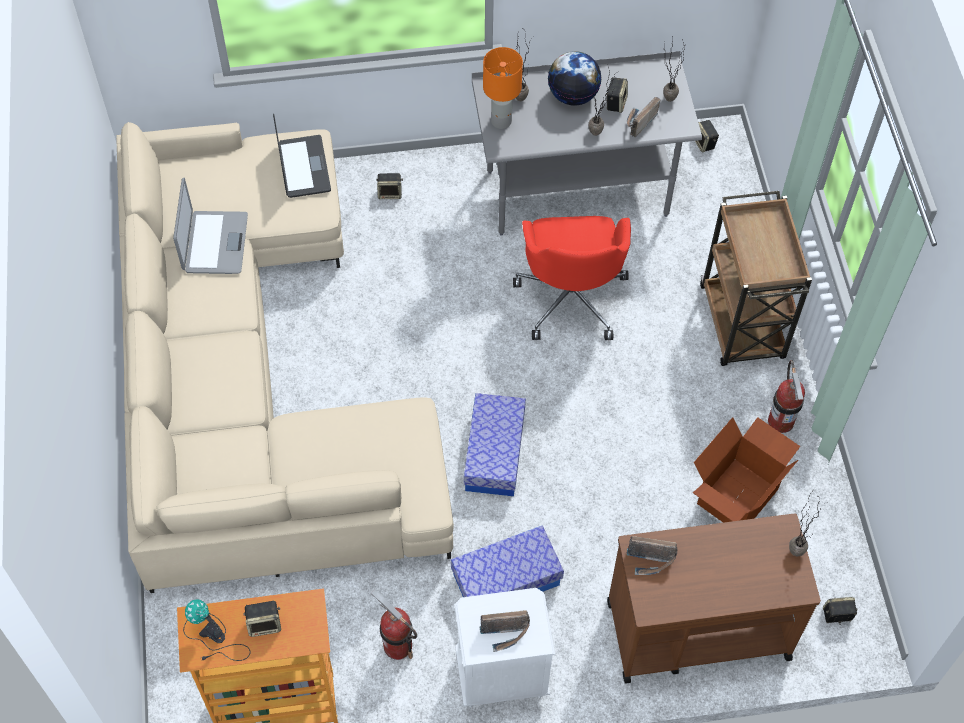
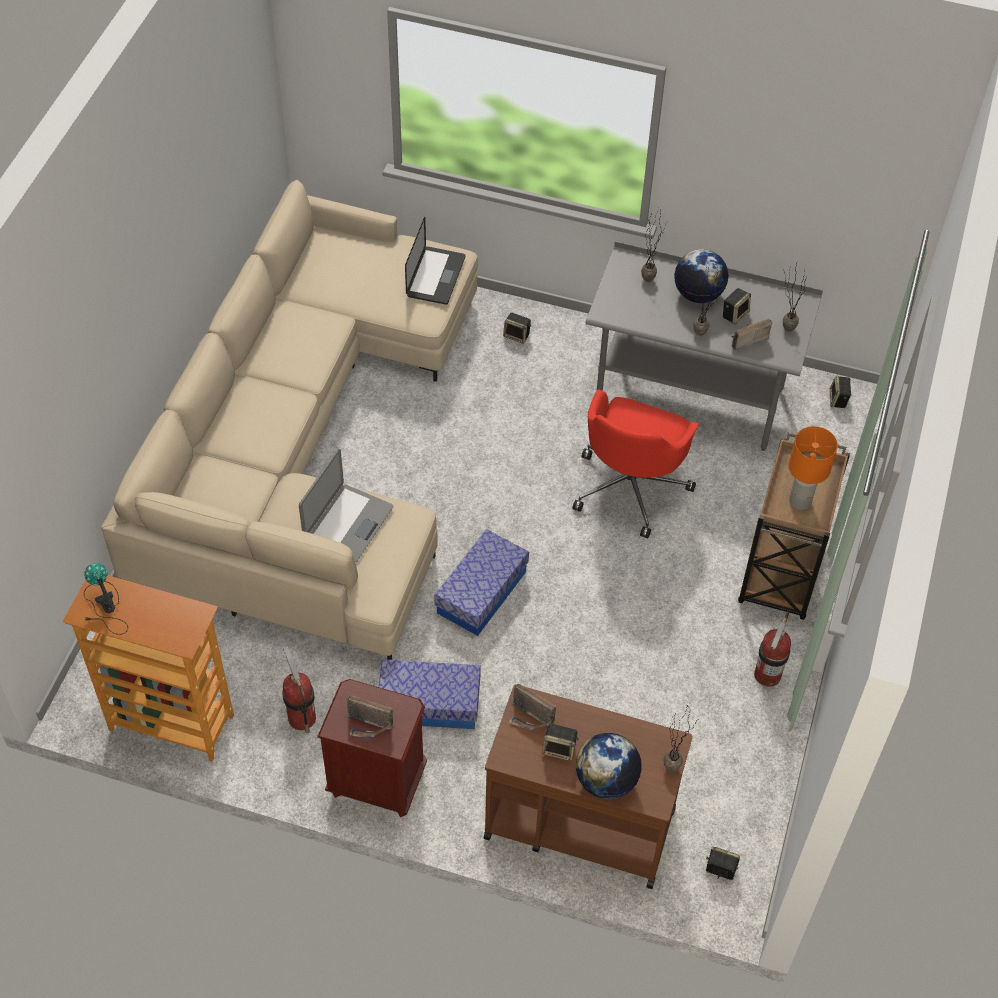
camera: 25 degrees right, 5 degrees down
(214, 243) = (322, 311): laptop -> laptop (347, 523)
(265, 624) = (152, 614): speaker -> speaker (560, 749)
(501, 121) = (619, 292): orange table lamp -> orange table lamp (800, 501)
(501, 675) = (377, 782): white nightstand -> brown nightstand
(736, 495) = (685, 722): cardboard box -> none
(748, 590) = (606, 780): none -> globe

